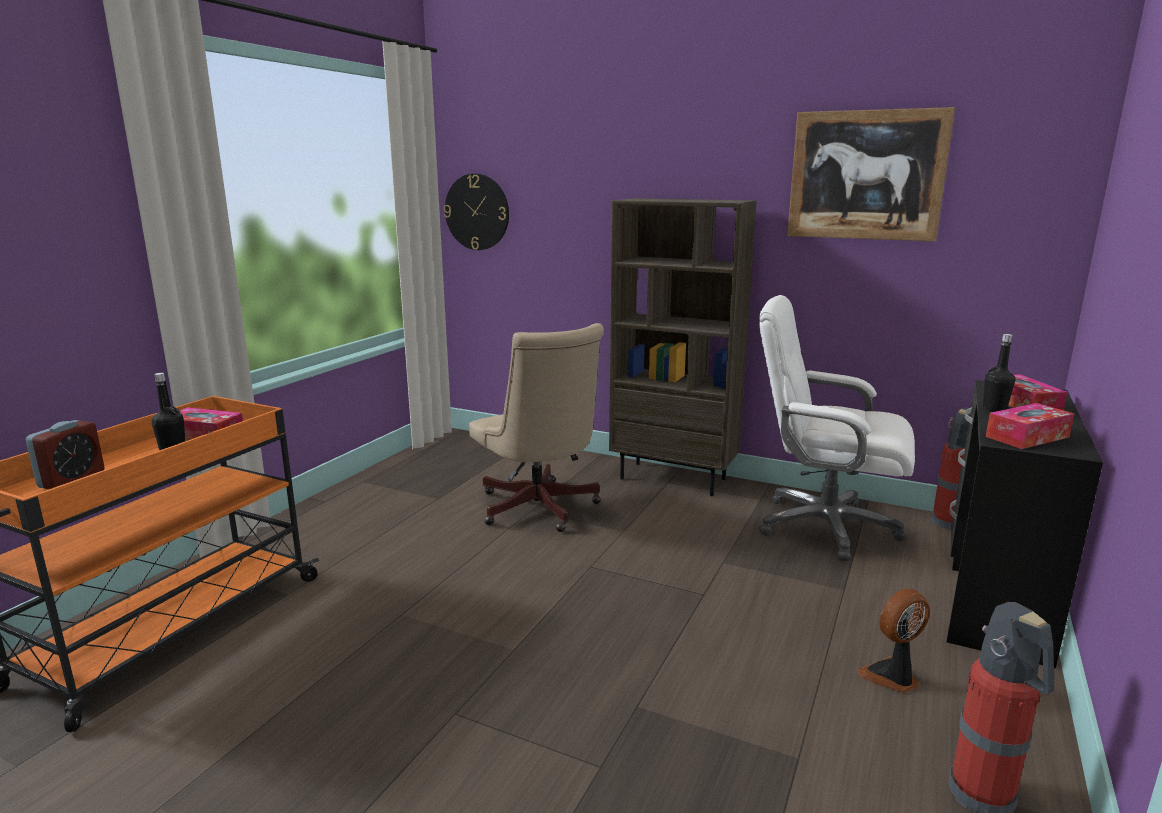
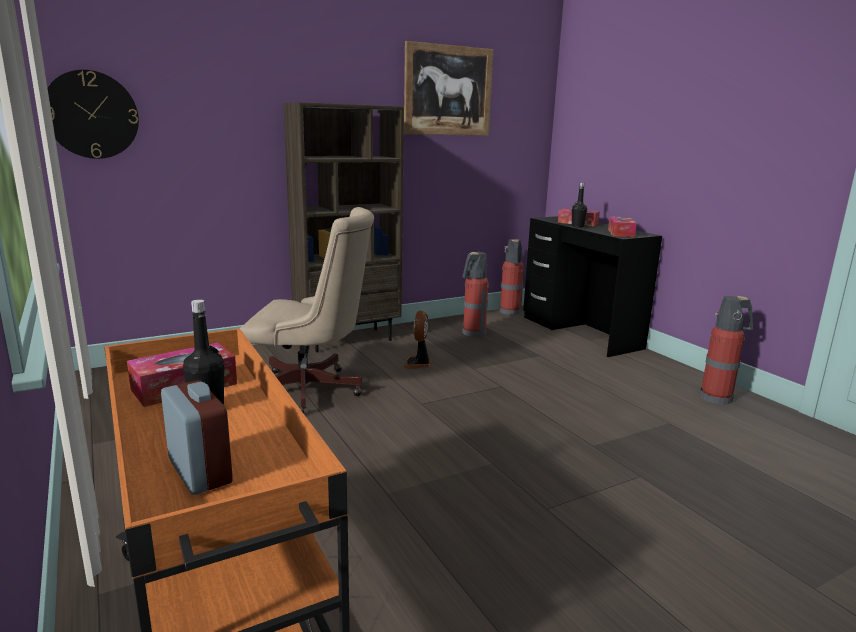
camera: 55 degrees left, 0 degrees up
(824, 526) = (473, 333): white office chair -> fire extinguisher
(892, 677) = (624, 378): fan -> fan (418, 364)

